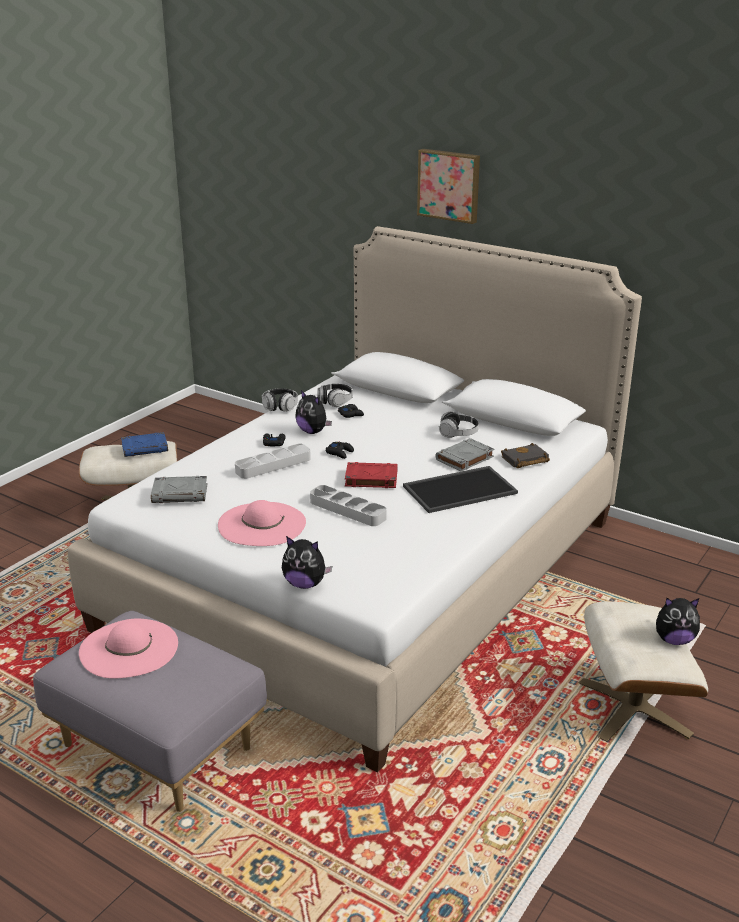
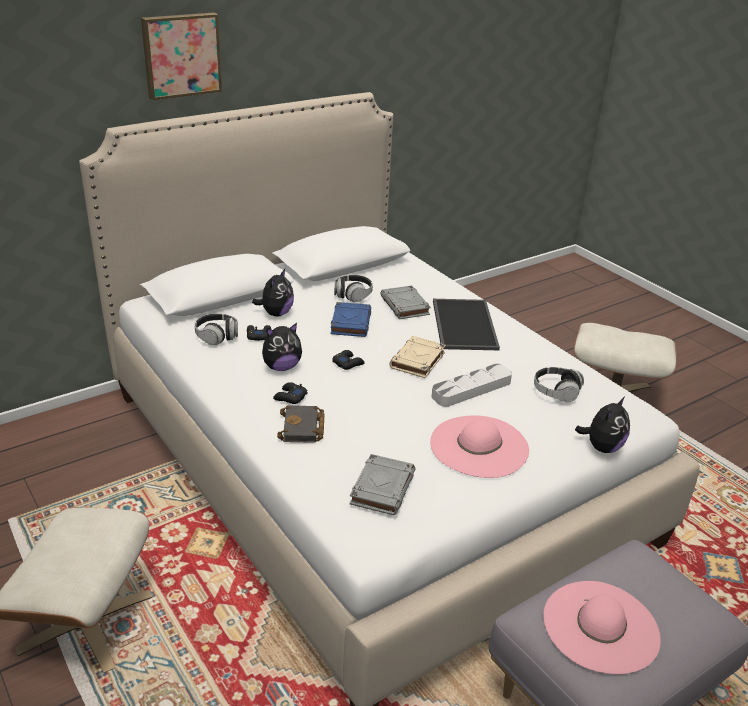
camera: 70 degrees left, 5 degrees up
(145, 448) = (87, 531): blue book -> blue book (350, 323)
(273, 465) = (352, 408): grey tray -> none
(280, 407) = (195, 372): headphones -> headphones (556, 392)
(370, 479) = (417, 361): red book -> beige book
(524, 460) = (427, 283): black book -> black book (303, 429)
(674, 640) = (630, 331): plush toy -> plush toy (276, 313)

